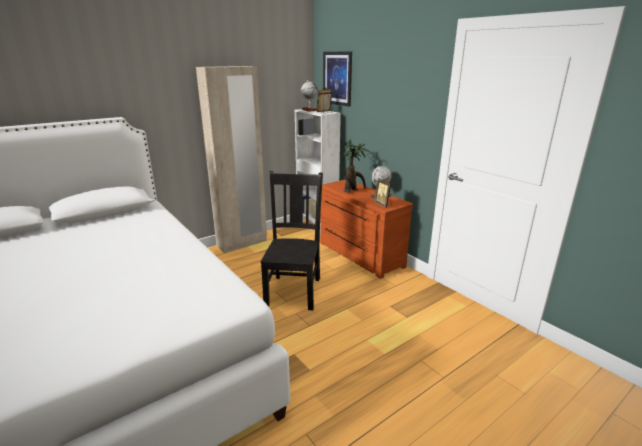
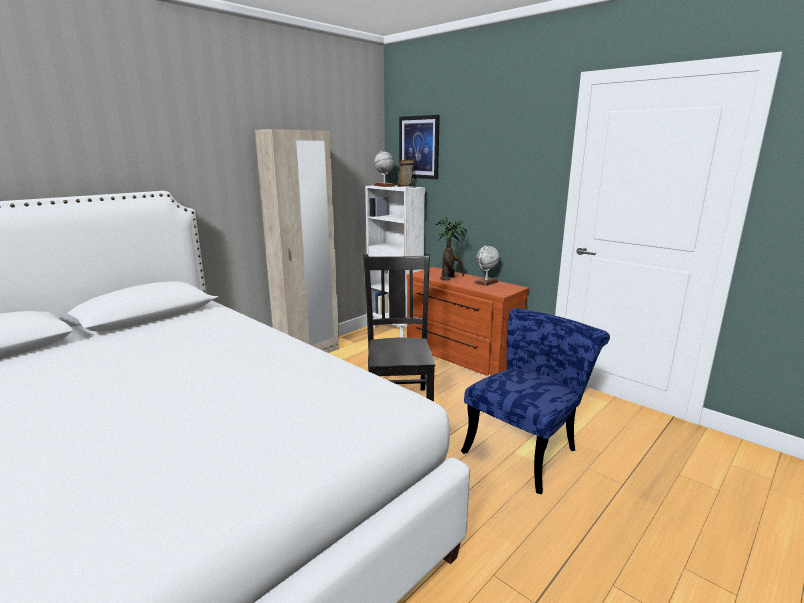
camera: 10 degrees left, 5 degrees down
(378, 338) = (526, 448): none -> blue chair
(383, 205) = (496, 291): picture frame -> none

